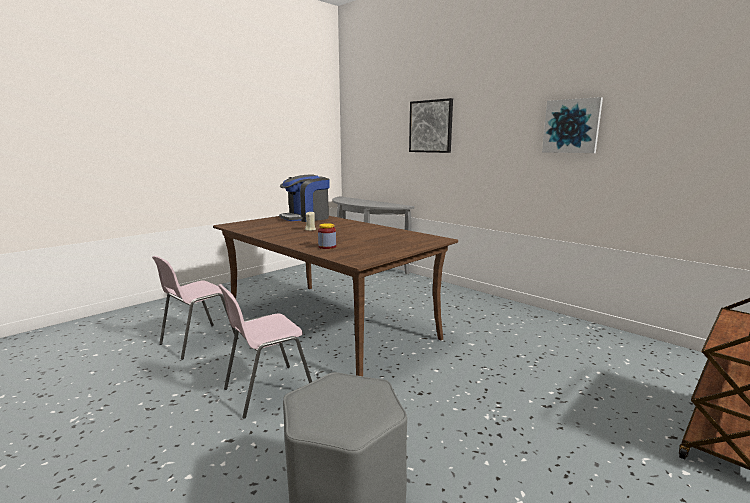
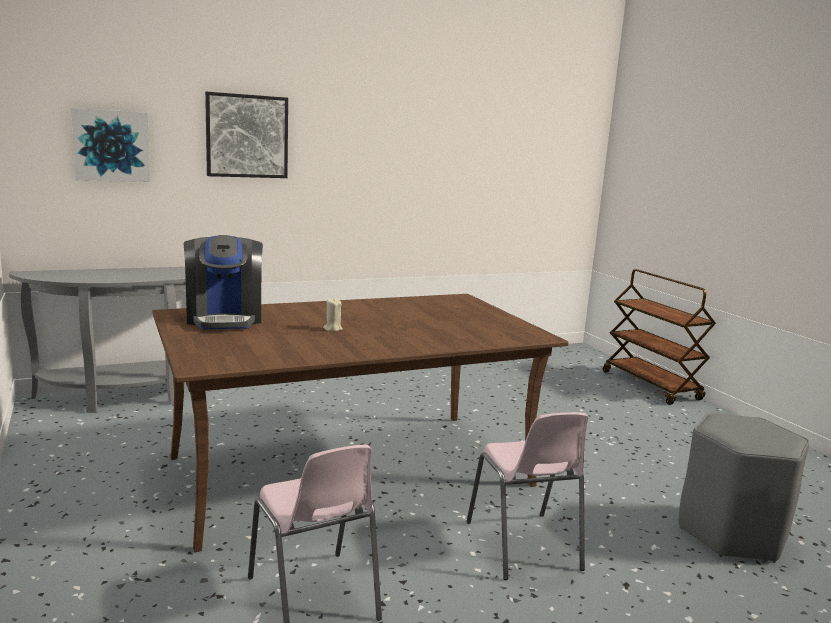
camera: 70 degrees left, 0 degrees up
(327, 247) = (459, 337): jar -> none
(571, 126) = (441, 150): picture -> picture (111, 145)

